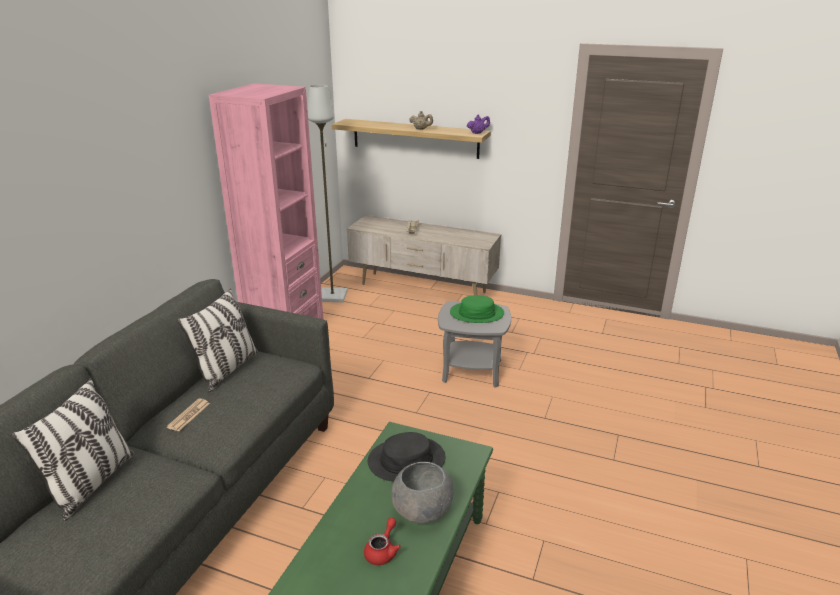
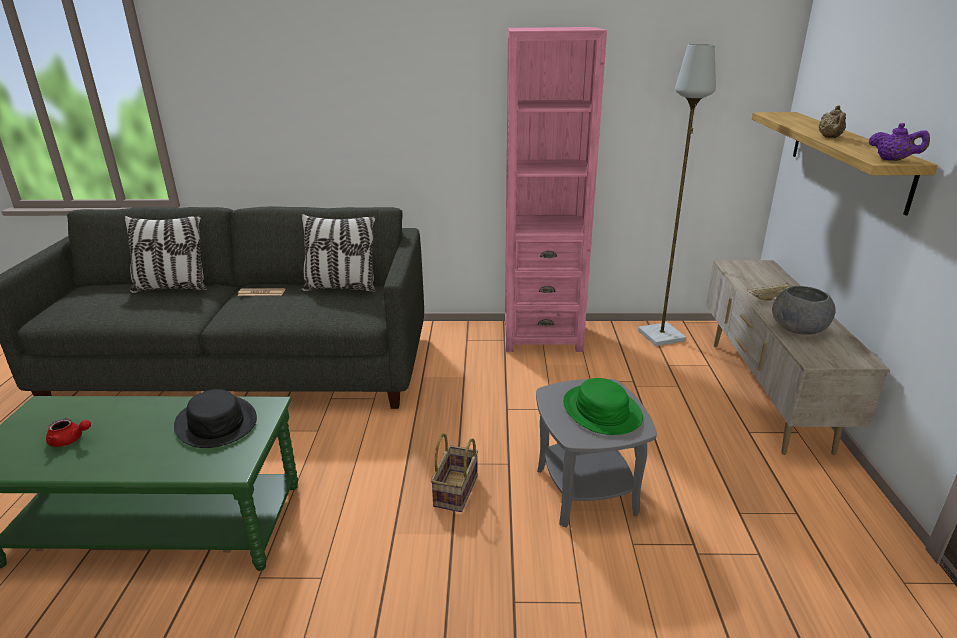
camera: 70 degrees right, 0 degrees up
(422, 511) = (126, 451): grey bowl -> grey bowl (797, 329)
(445, 419) = (456, 492): none -> basket

